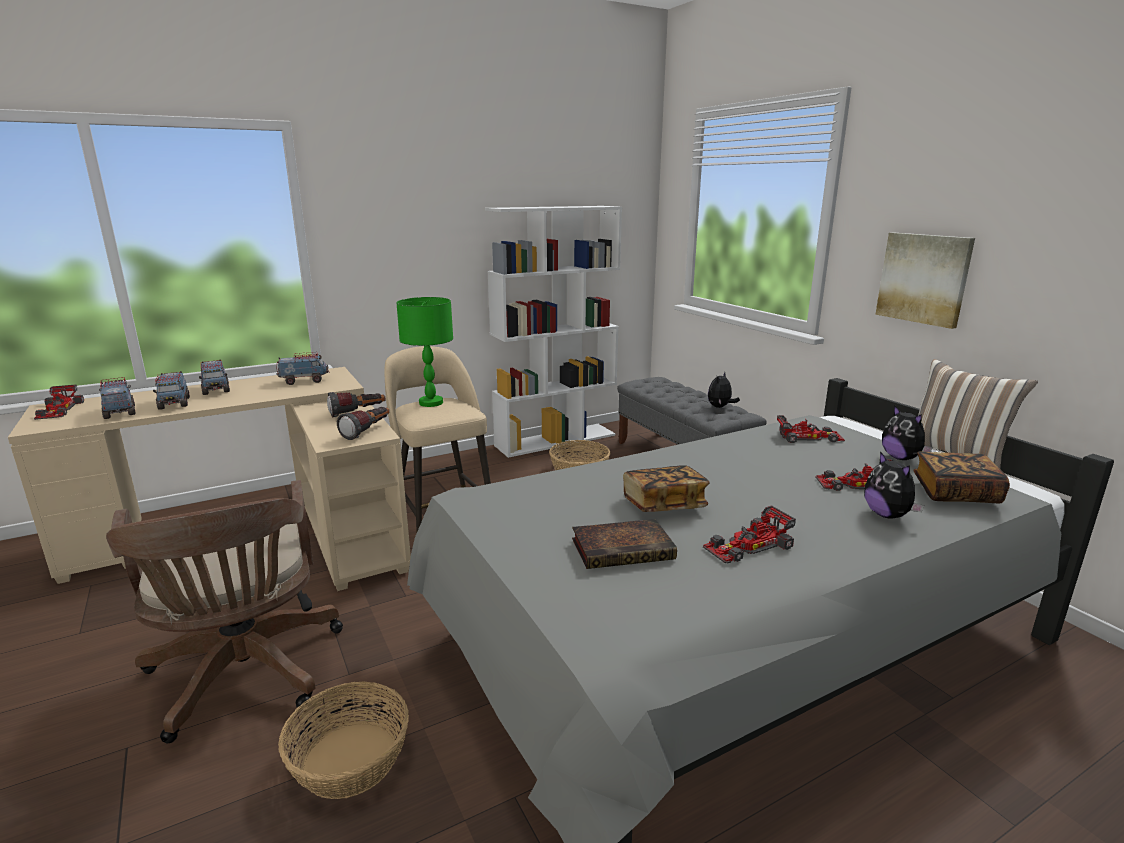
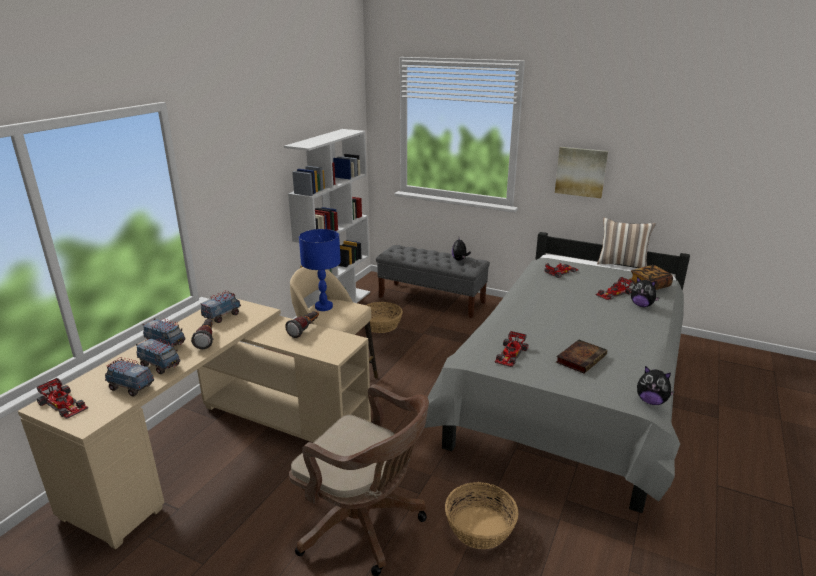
camera: 35 degrees left, 5 degrees up
(368, 431) = (340, 340): flashlight -> flashlight (207, 339)
(431, 403) = (324, 307): green table lamp -> blue table lamp
(663, 505) = (562, 331): book -> none
(748, 545) = (619, 338): toy car -> toy car (510, 354)
(901, 458) = (610, 273): plush toy -> plush toy (651, 401)

